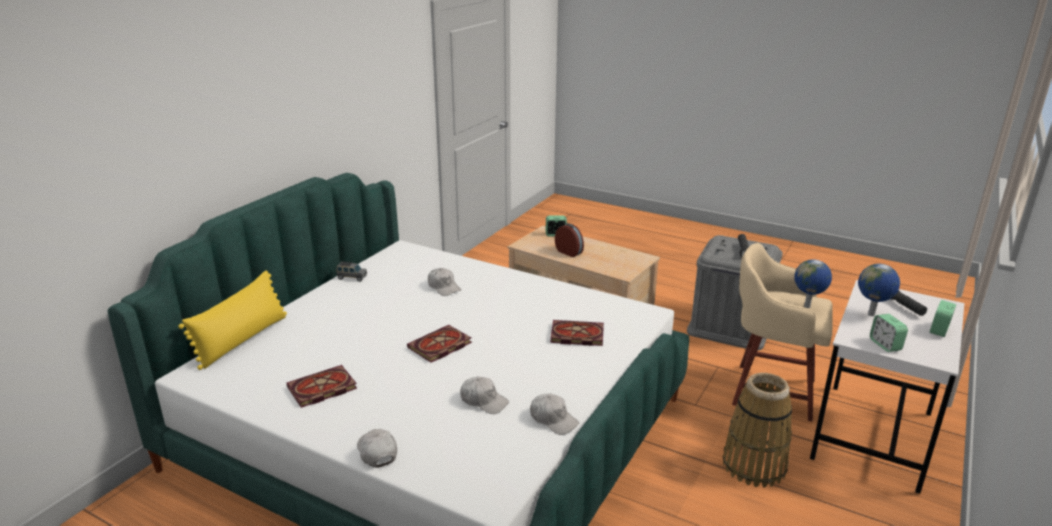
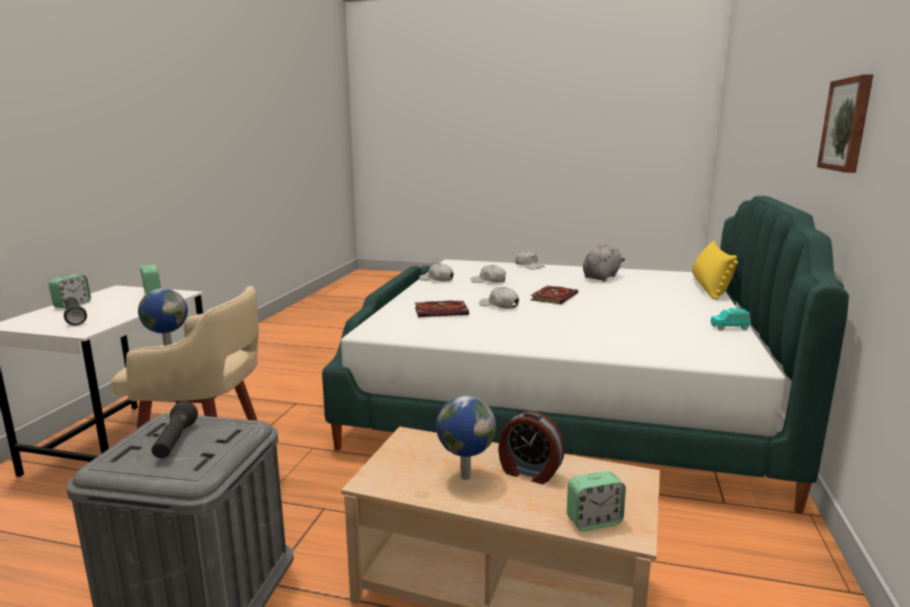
camera: 165 degrees right, 10 degrees down
(311, 106) = (847, 124): none -> picture
(321, 389) = (601, 277): book -> grey plush toy
(351, 278) = (730, 328): grey toy car -> turquoise toy car
(444, 287) = (615, 330): white cap -> white cap (499, 305)
(753, 465) = (273, 408): basket -> none
(872, 315) = (127, 309): globe -> globe (464, 476)

